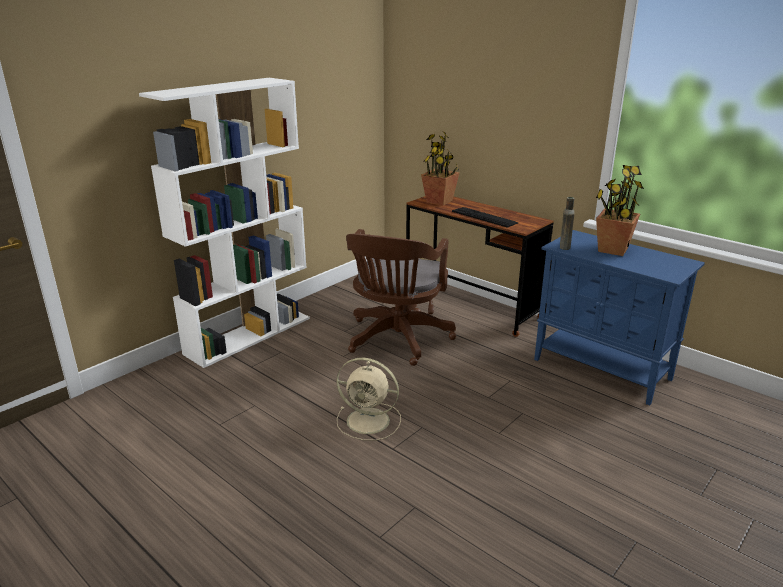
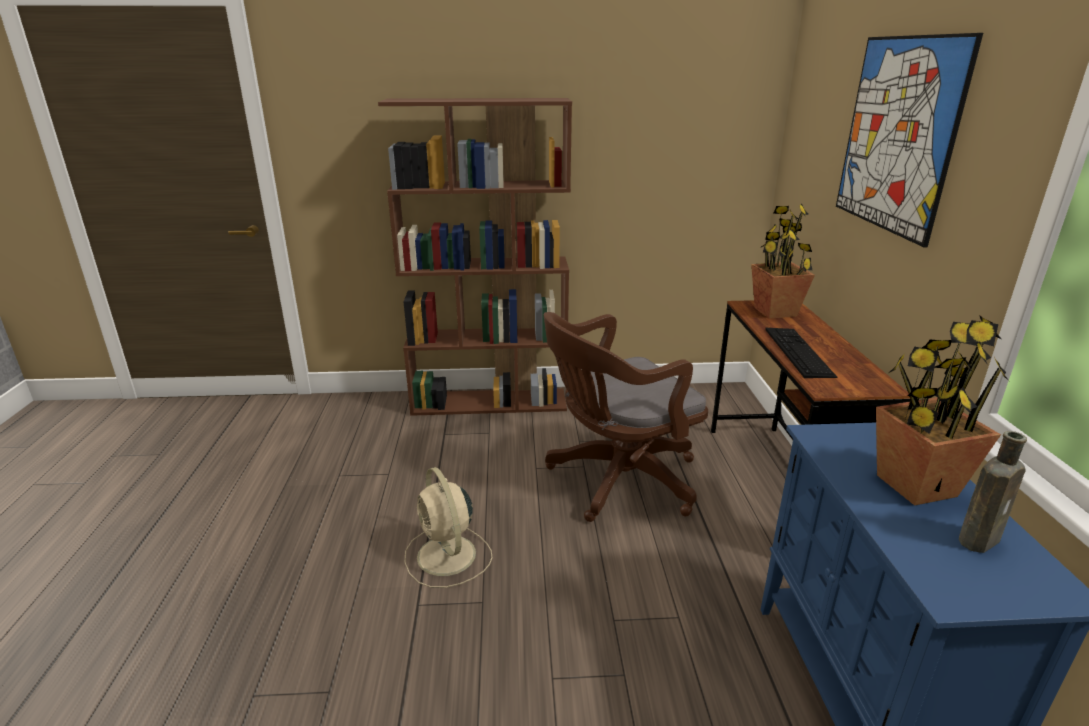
camera: 45 degrees right, 0 degrees up
(249, 335) = (490, 402): white bookcase -> brown bookcase
(502, 85) = (897, 135): none -> picture
(564, 246) = (830, 440): brown bottle -> brown bottle (979, 539)

